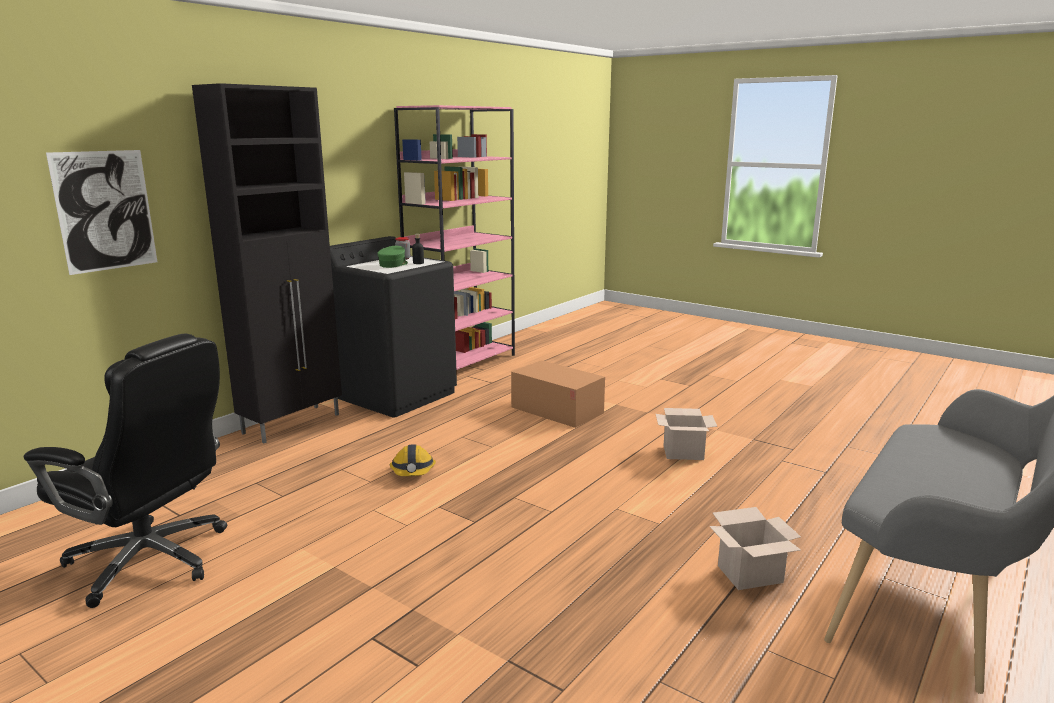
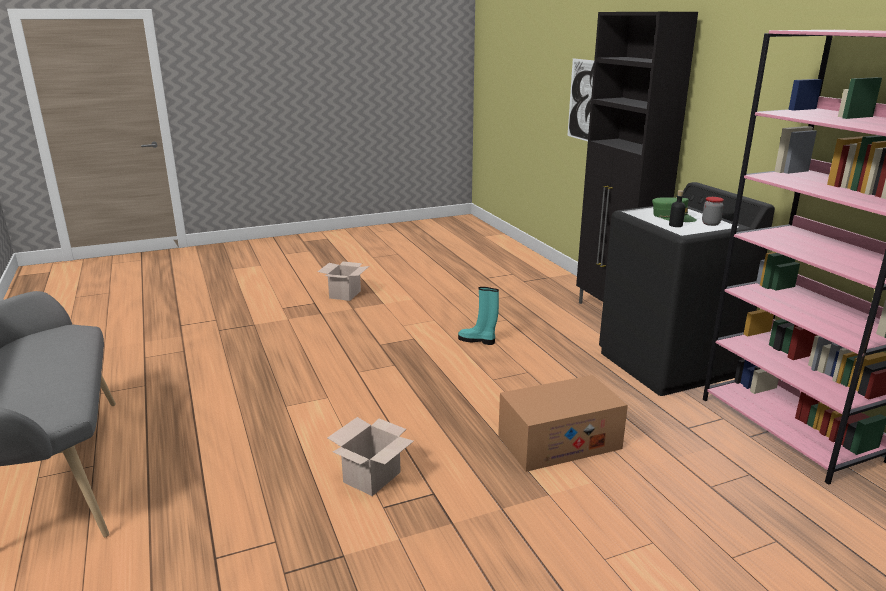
camera: 120 degrees right, 5 degrees up
(151, 560) = (443, 271): black office chair -> none
(413, 471) = (477, 340): hard hat -> turquoise boot
(749, 575) = (189, 411): cardboard box -> cardboard box (345, 294)

